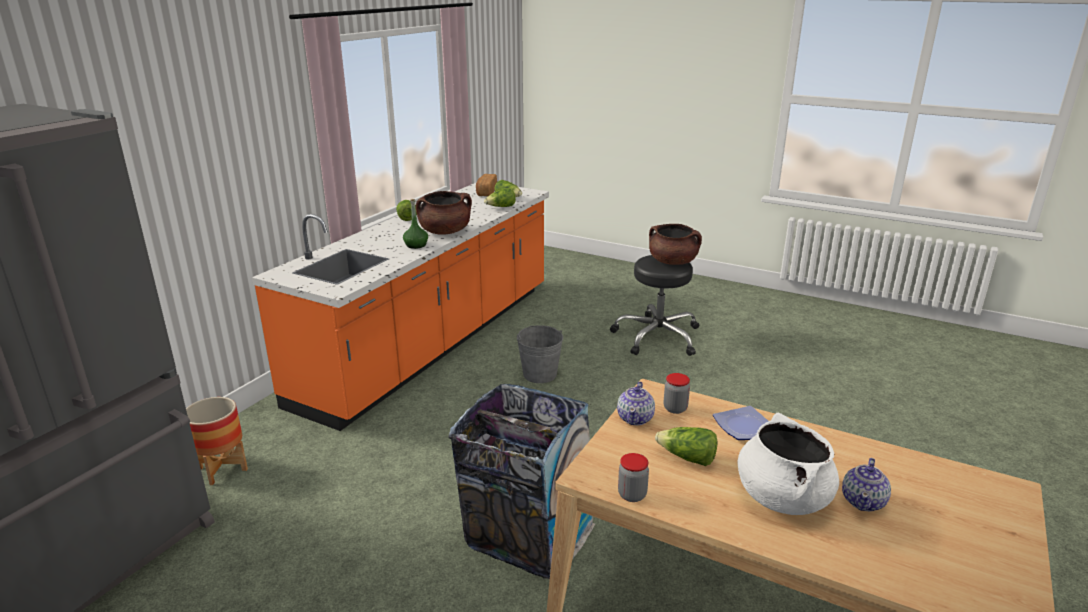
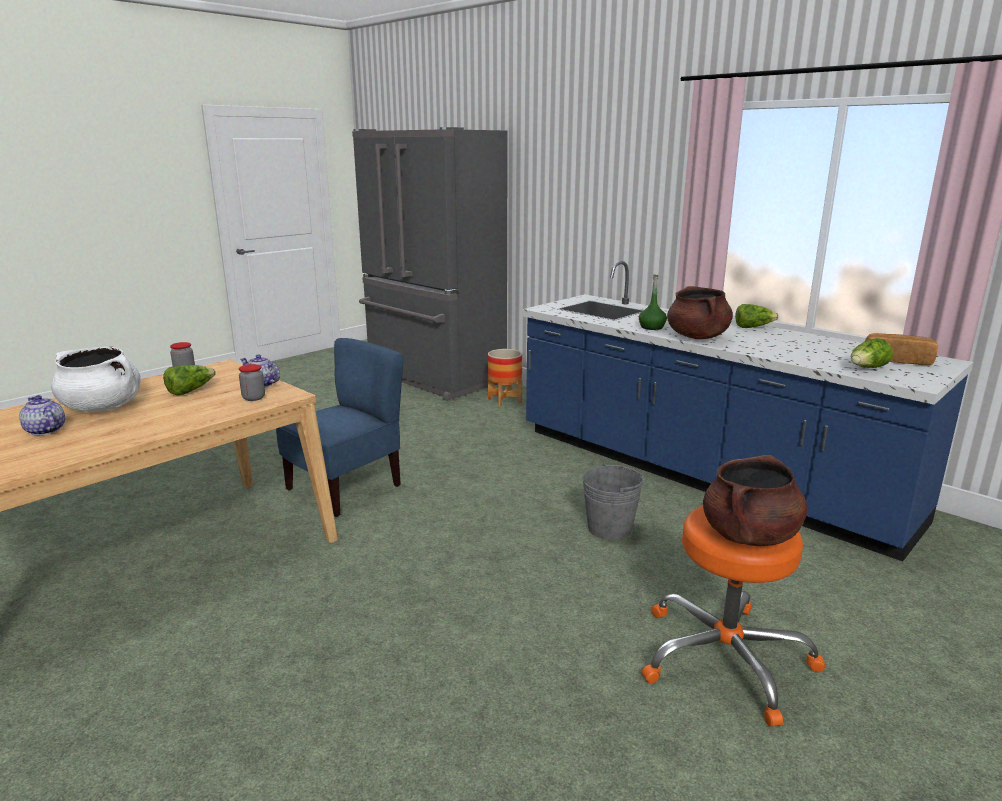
camera: 105 degrees right, 5 degrees down
(432, 342) = (701, 474): orange counter -> blue counter
(501, 207) = (815, 362): lettuce -> none
(527, 535) = (345, 488): trash can -> blue chair
(657, 336) = (725, 658): black stool -> orange stool
(743, 427) = (190, 414): plate -> none

